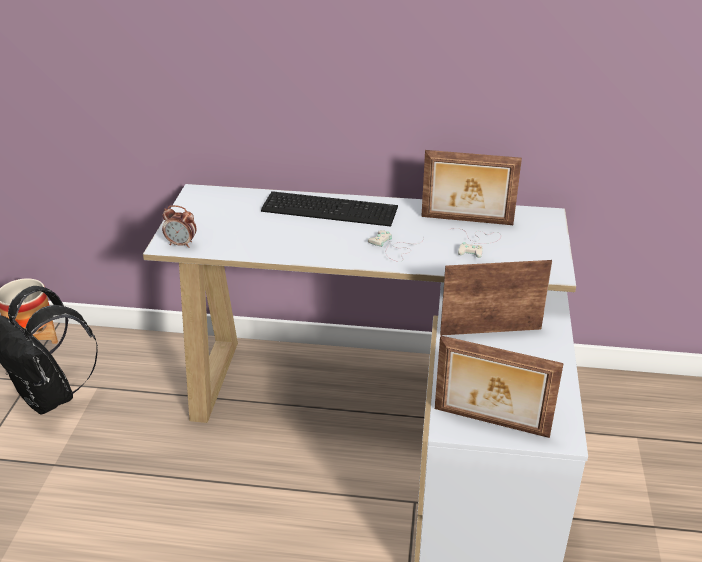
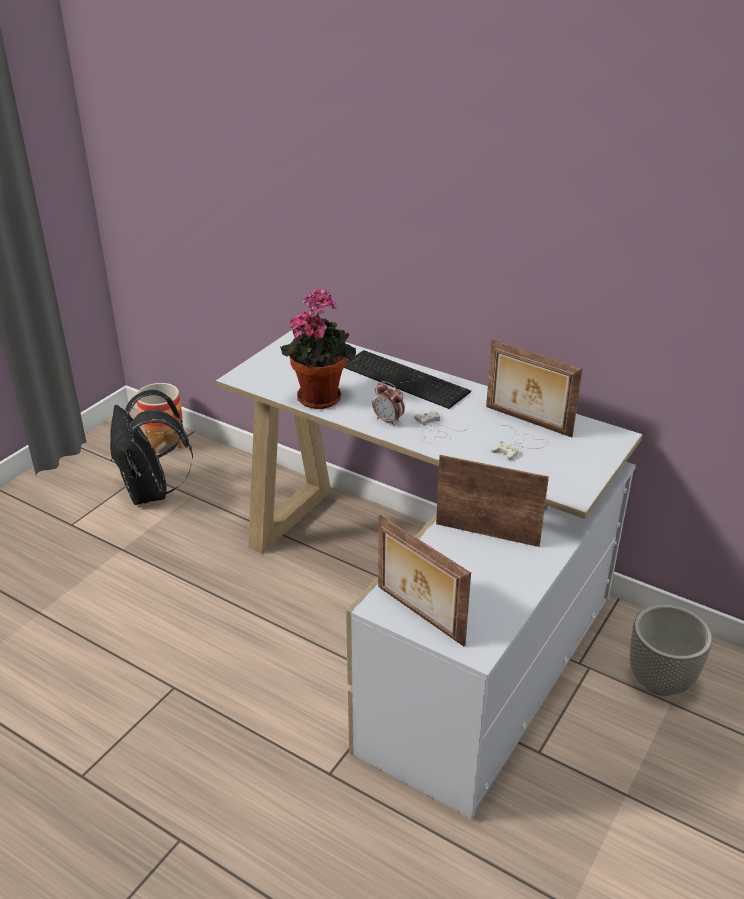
camera: 25 degrees right, 0 degrees up
(181, 244) = (252, 379): alarm clock -> alarm clock (388, 421)
(262, 243) = (320, 396): none -> potted plant
(618, 422) = (660, 681): none -> planter

